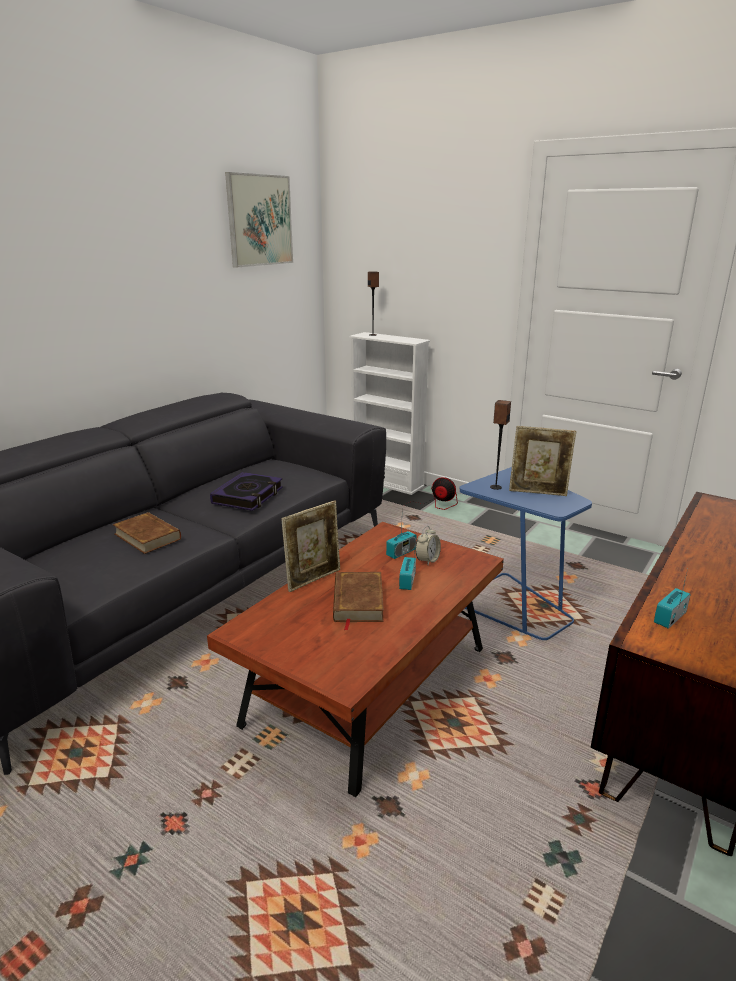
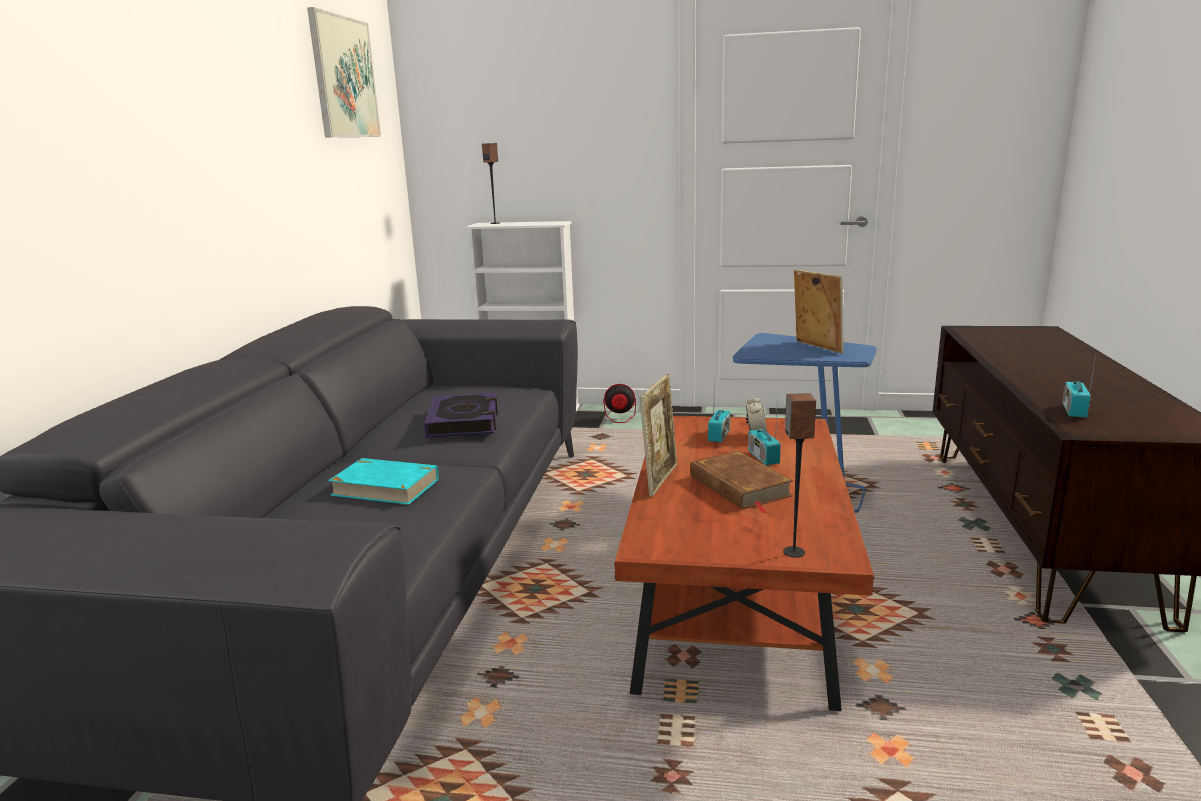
camera: 25 degrees left, 5 degrees down
(147, 536) = (385, 487): brown book -> turquoise book
(495, 487) = (769, 351): speaker -> speaker (793, 552)
(538, 492) = (816, 347): picture frame -> picture frame turned 105 degrees counterclockwise

